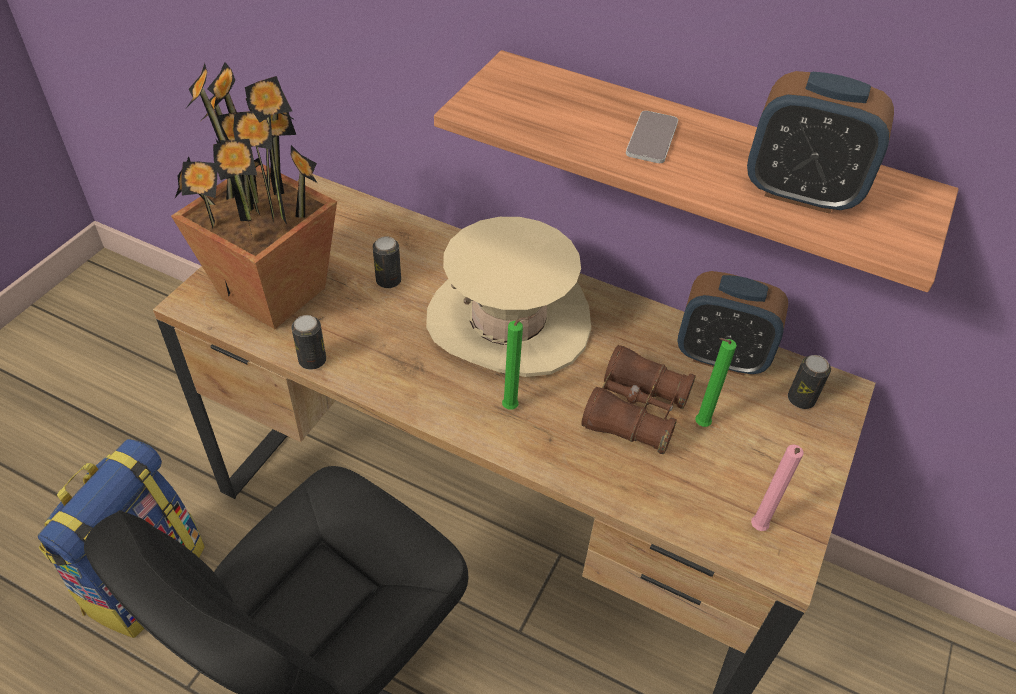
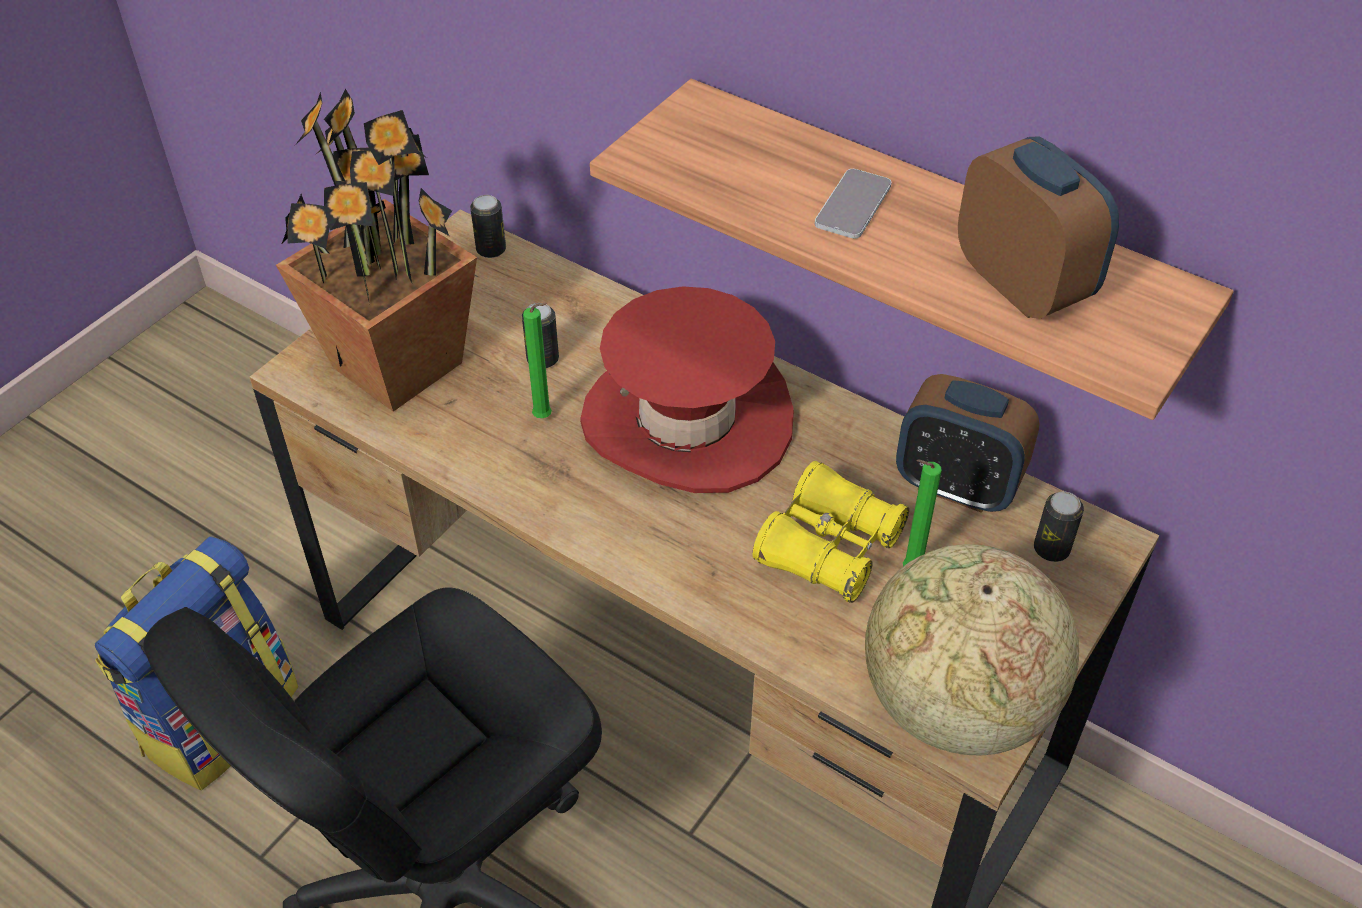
camera: 10 degrees right, 0 degrees up
(312, 360) = (434, 453): can -> can (491, 249)
(508, 321) = (687, 420): beige hat -> red hat
(512, 408) = (673, 531): green candle -> green candle (545, 418)
(635, 412) = (828, 548): brown binoculars -> yellow binoculars
(757, 529) = (954, 705): pink candle -> globe
(800, 192) = (1022, 285): alarm clock -> alarm clock turned 150 degrees counterclockwise

